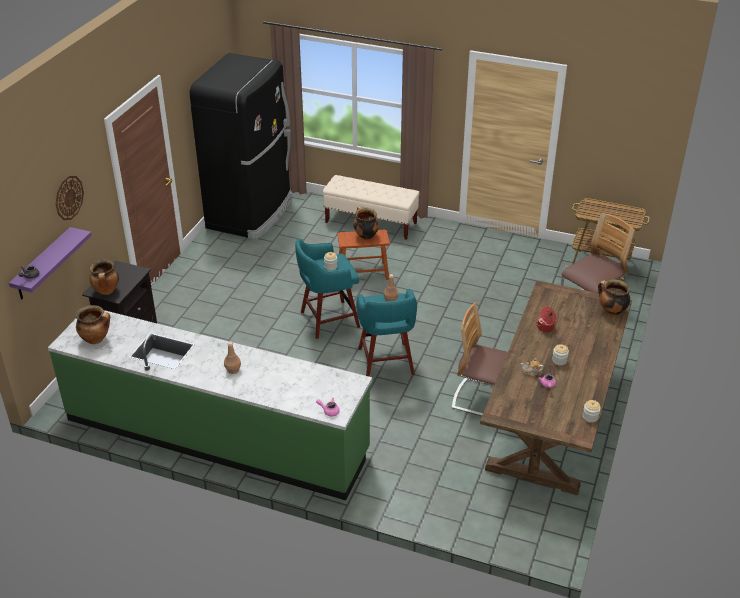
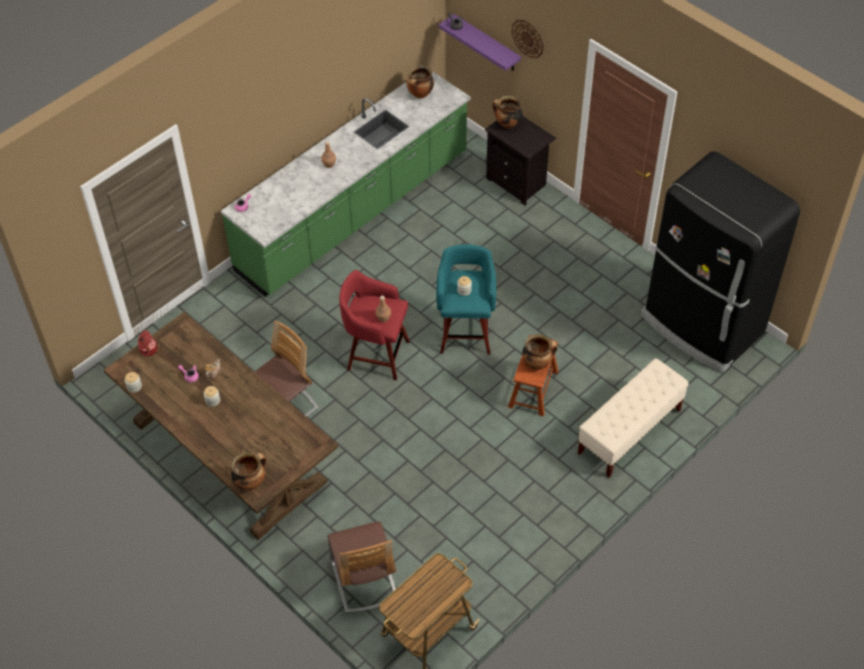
camera: 115 degrees right, 15 degrees up
(386, 363) = (376, 354): turquoise stool -> red stool
(545, 327) = (262, 413): cooking pot -> cooking pot (148, 350)

